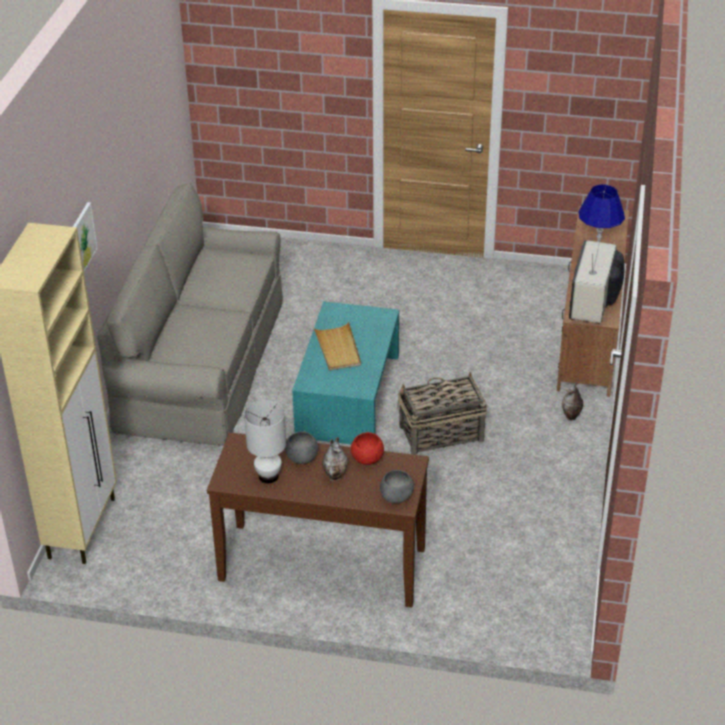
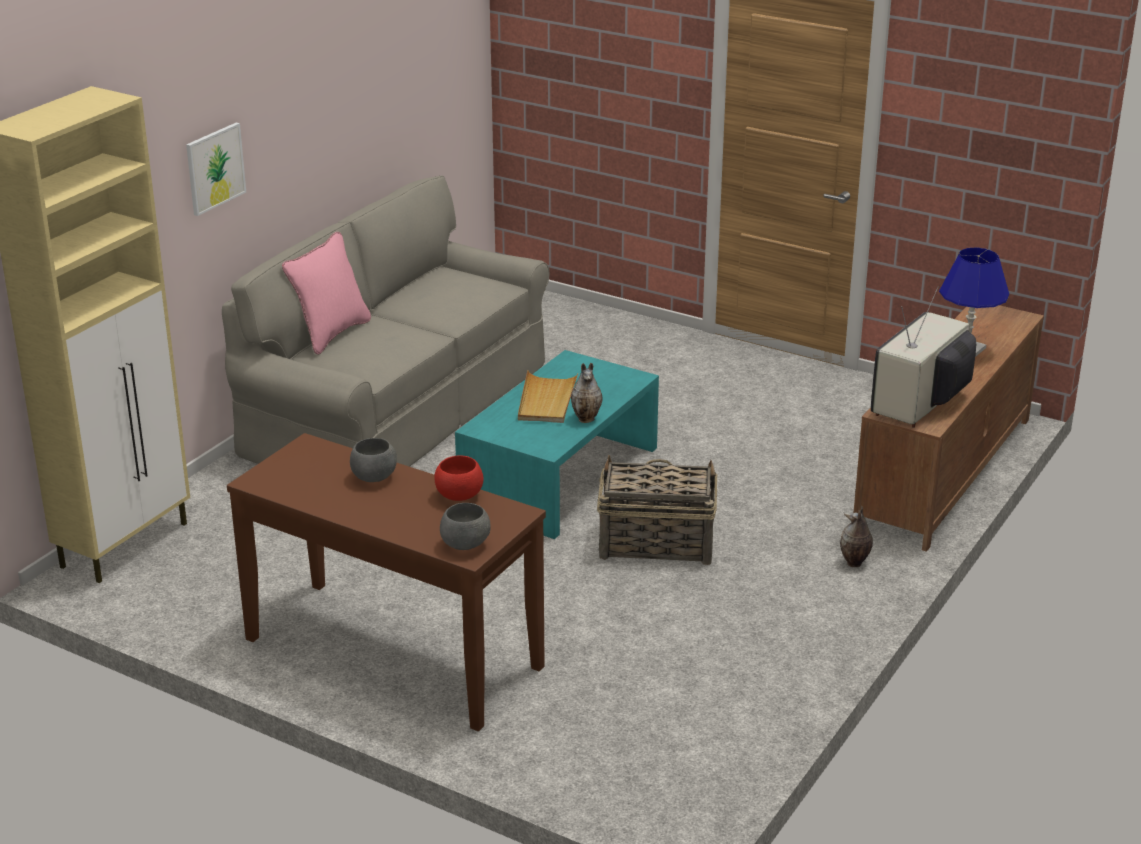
camera: 20 degrees right, 10 degrees down
(165, 330) = (331, 334): none -> pink pillow
(268, 476) = (315, 487): white table lamp -> none
(335, 476) = (402, 505): vase -> vase (587, 419)

